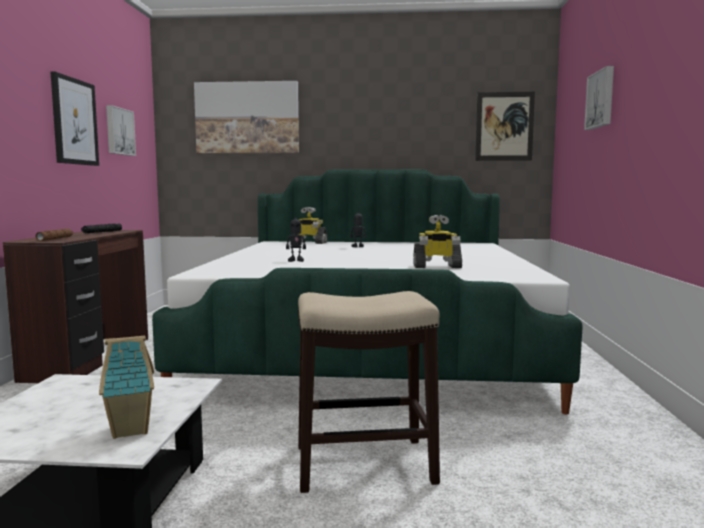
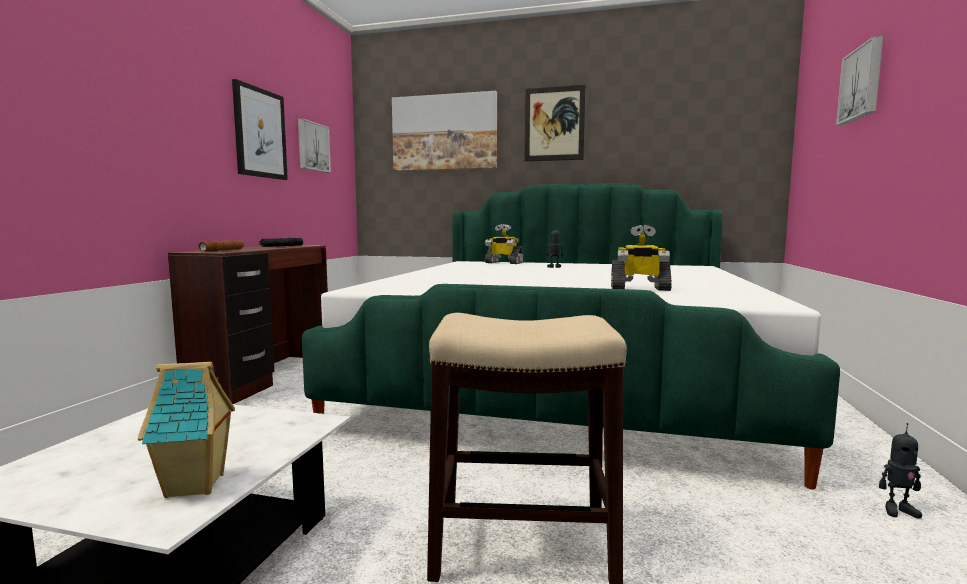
camera: 10 degrees right, 0 degrees up
(296, 260) = (476, 279): toy robot -> toy robot (898, 510)
(504, 126) = (730, 132): picture -> picture (554, 124)

